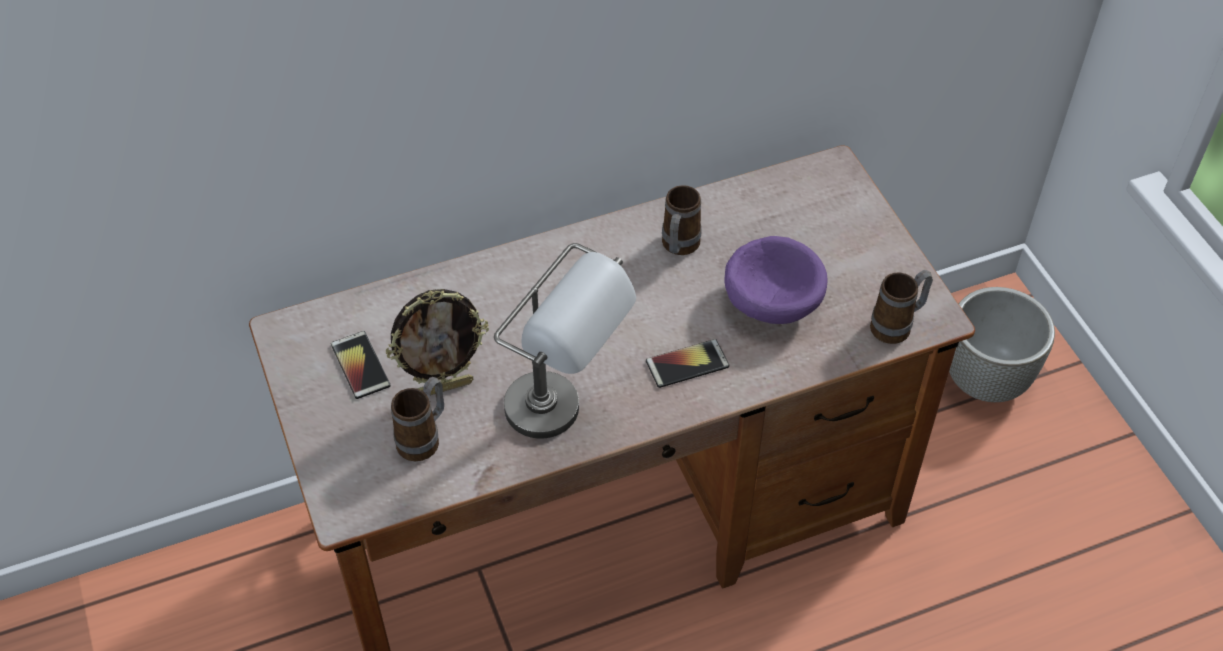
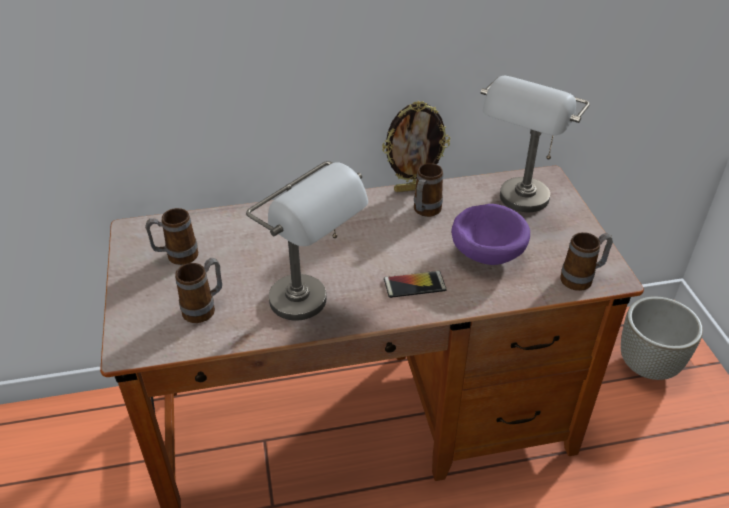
camera: 10 degrees right, 10 degrees down
(360, 365) = (176, 257): phone -> mug
(444, 387) = (230, 278): picture frame -> picture frame (413, 188)
(802, 223) = (518, 207): none -> grey table lamp

